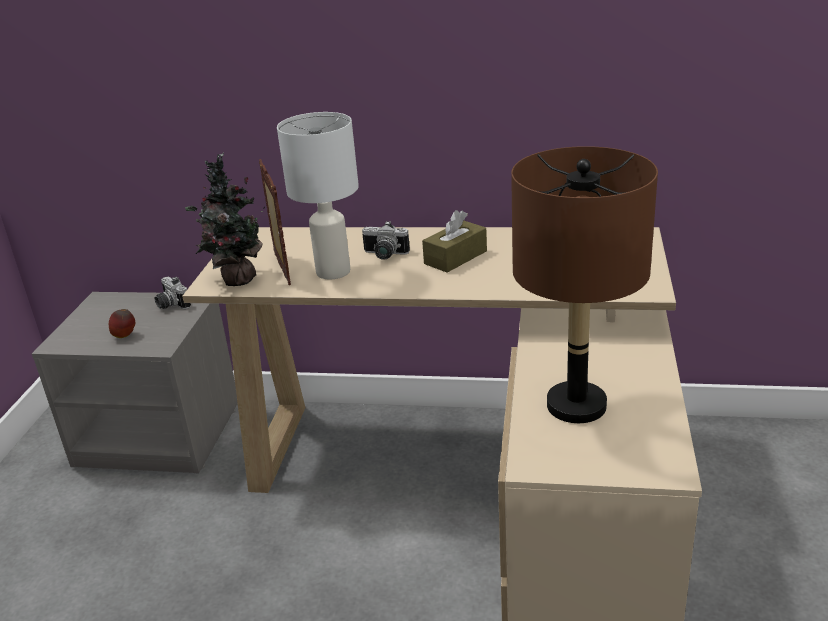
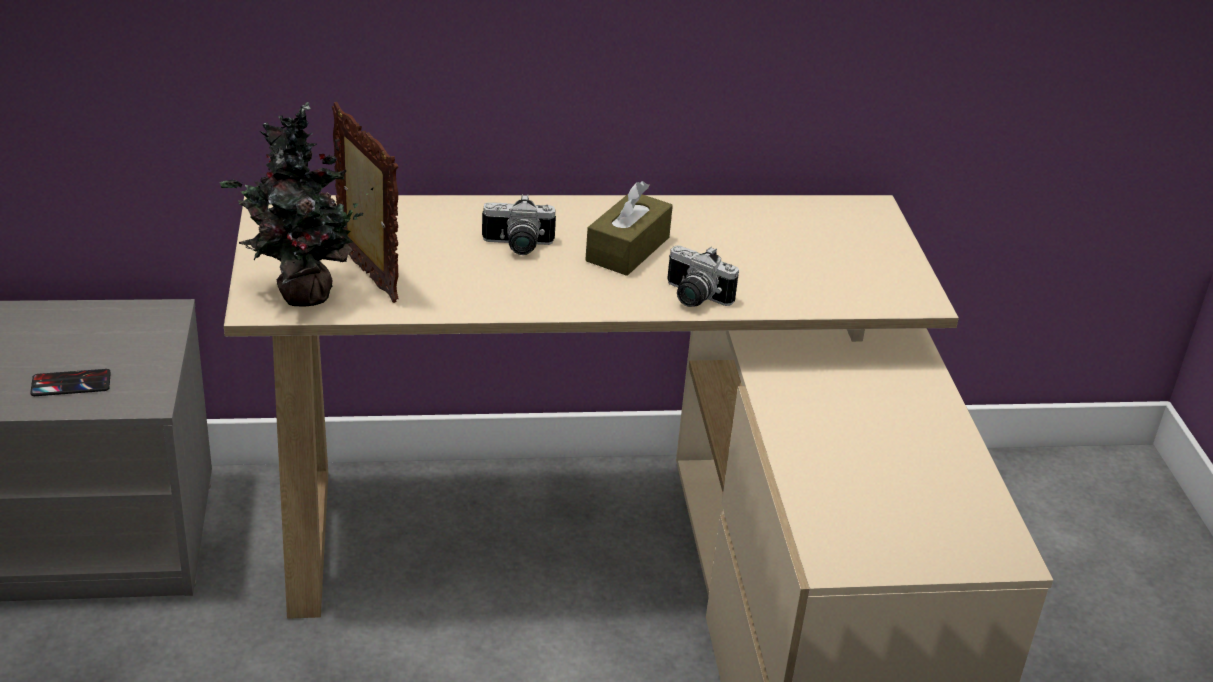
camera: 20 degrees left, 5 degrees up
(125, 336) = (71, 383): apple -> phone
(170, 305) = (123, 322): camera -> camera (693, 298)
(332, 272) = (450, 277): white table lamp -> none
(577, 405) = (860, 471): brown table lamp -> none

